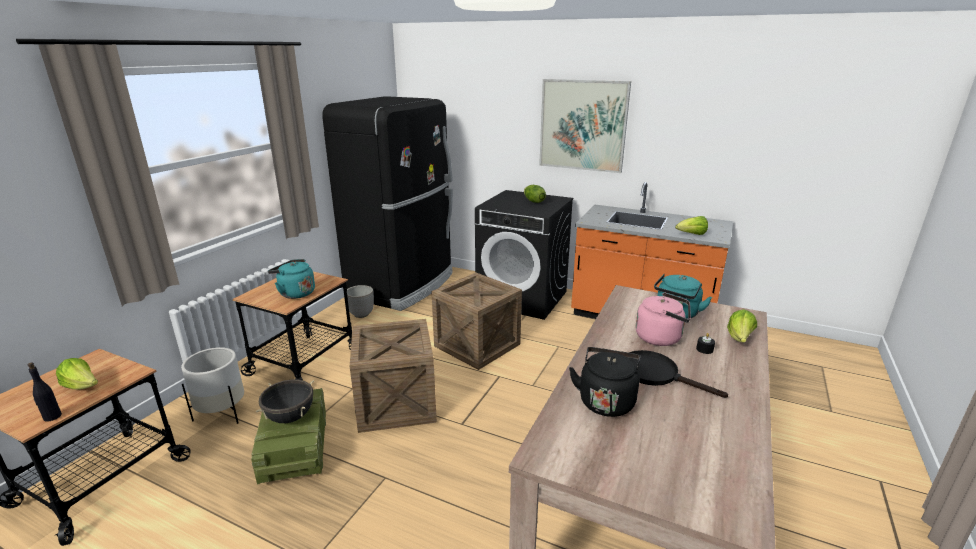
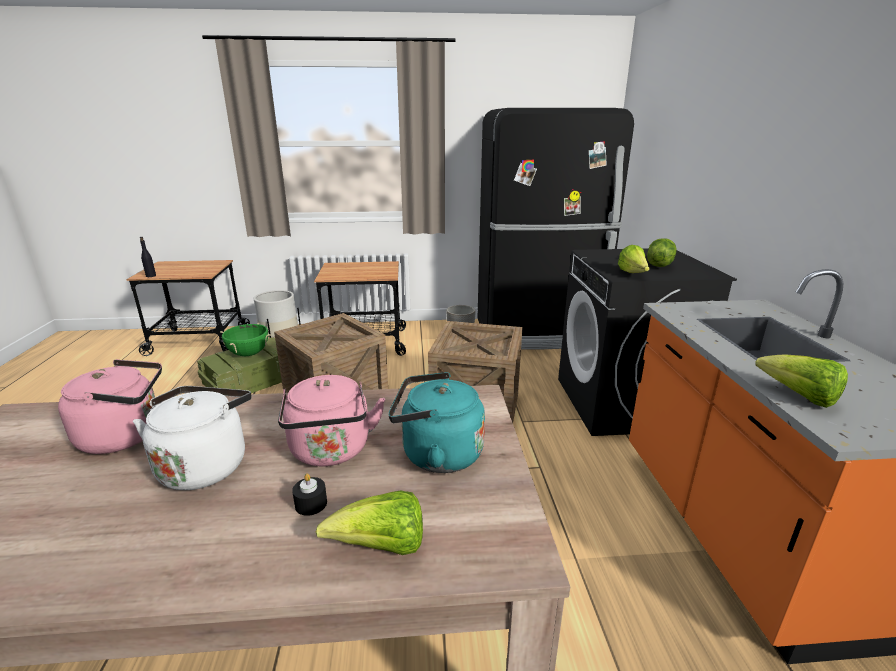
camera: 60 degrees right, 0 degrees up
(83, 387) = (185, 270): lettuce -> lettuce (633, 274)
(290, 417) = (248, 354): black cooking pot -> green cooking pot
(295, 293) = (351, 273): turquoise kettle -> none
(583, 125) = (783, 148): picture -> none
(606, 400) = (127, 435): black kettle -> pink kettle
(657, 374) = (205, 464): black frying pan -> white kettle

